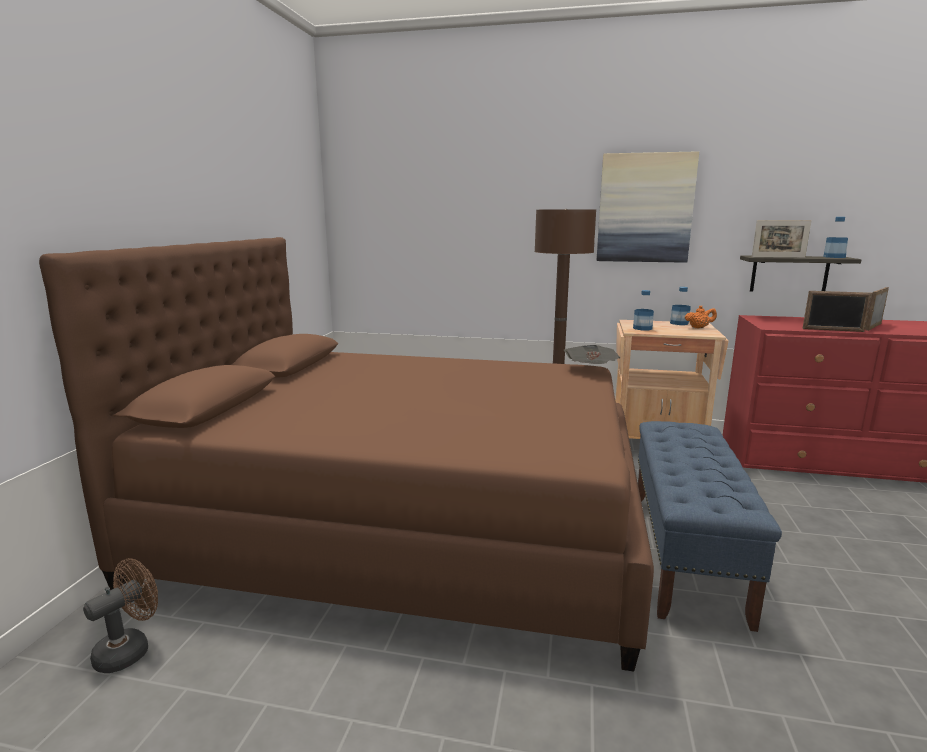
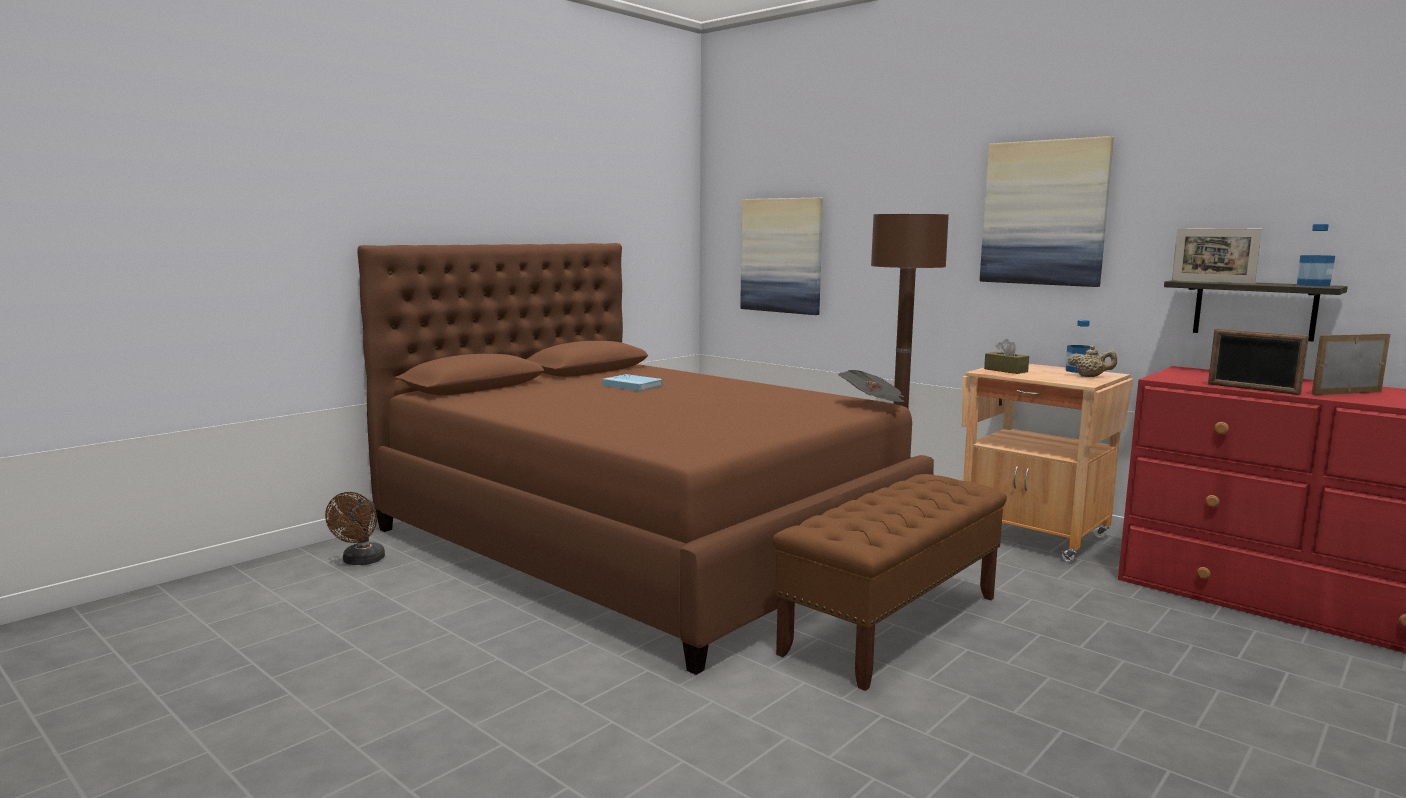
camera: 30 degrees right, 5 degrees down
(130, 649) = (361, 561): brown fan -> brown fan turned 120 degrees clockwise
(368, 379) = (632, 385): none -> blue book
(414, 244) = (782, 255): none -> picture
(642, 328) = (1005, 370): bottle -> brown tissue box
(685, 552) = (893, 624): blue bench -> brown bench
(699, 328) = (1090, 377): orange teapot -> beige teapot

